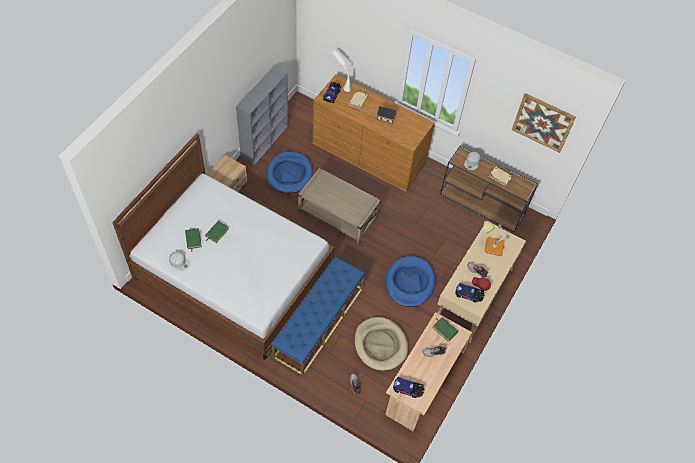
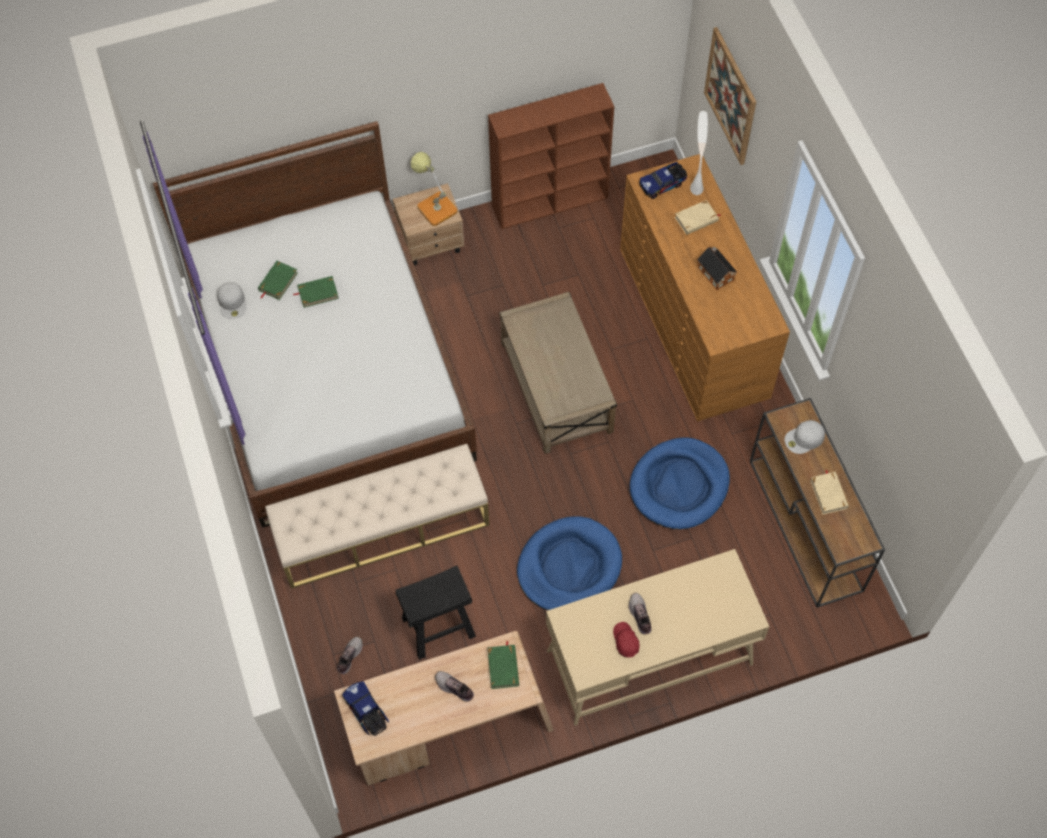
camera: 45 degrees right, 5 degrees up
(265, 141) = (551, 201): grey bookcase -> brown bookcase
(289, 174) = (541, 275): blue dog bed -> blue dog bed (679, 485)
(319, 322) = (382, 528): blue bench -> beige bench
(380, 345) = (439, 626): beige dog bed -> black stool
(469, 295) = (590, 644): toy truck -> none
(491, 246) = (701, 594): table lamp -> table lamp (434, 206)
(543, 122) = (921, 444): picture -> picture (730, 96)

